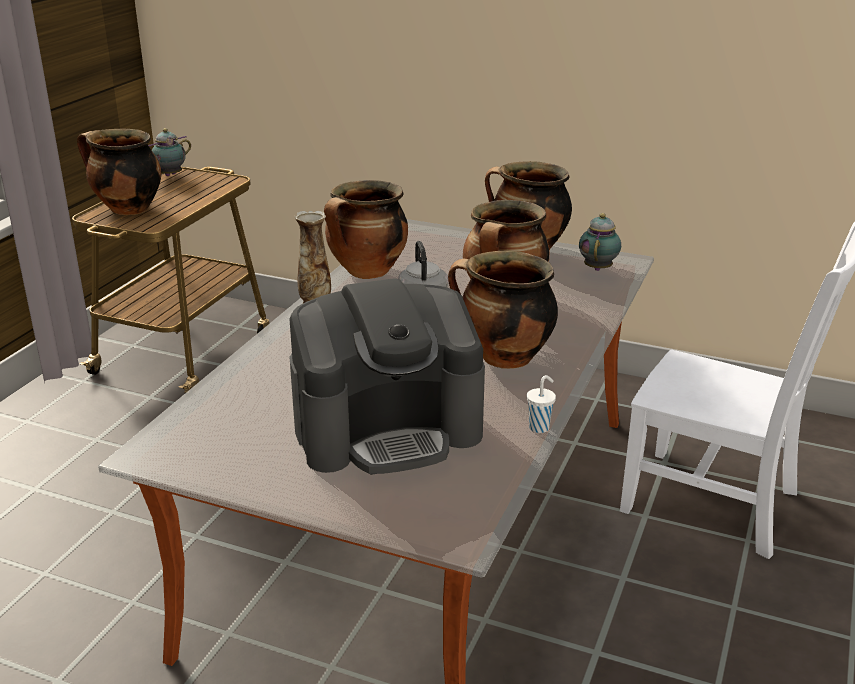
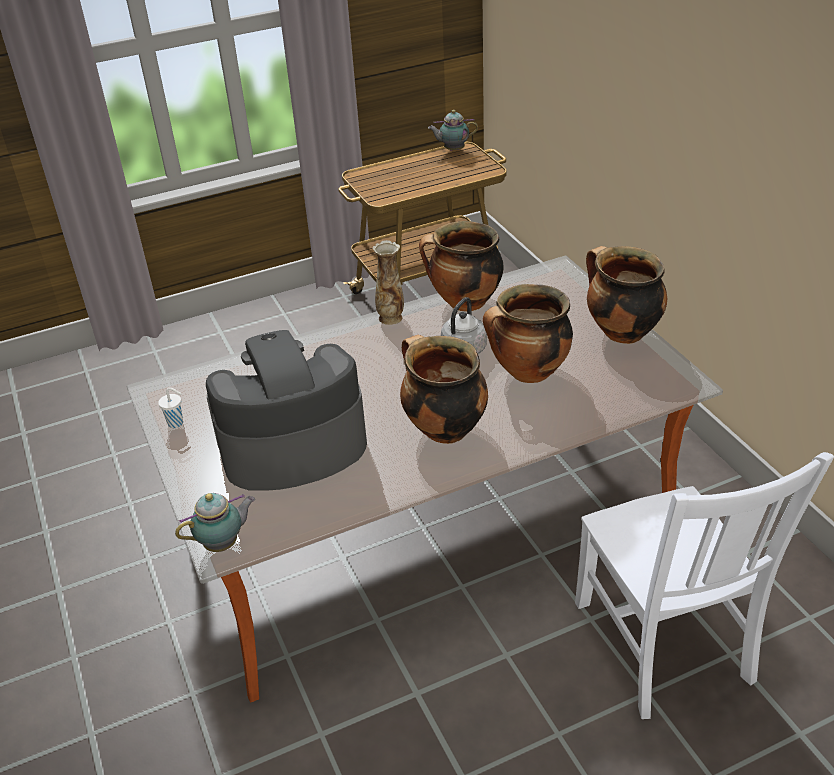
camera: 45 degrees right, 10 degrees up
(127, 209) = (386, 176): cooking pot -> none
(388, 429) = (292, 446): coffee machine -> coffee machine turned 135 degrees clockwise
(540, 427) = (381, 500): white cup -> white cup (176, 423)
(598, 268) = (651, 379): teapot -> teapot (223, 544)

